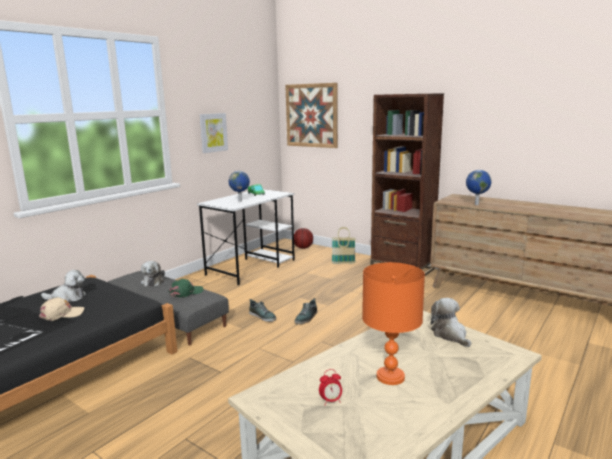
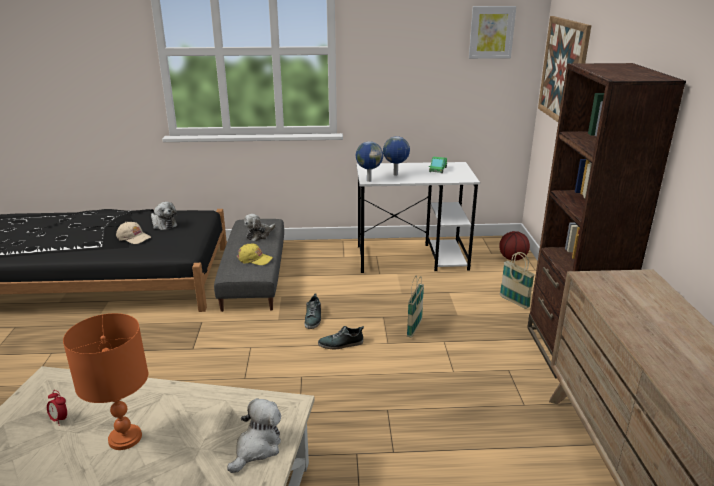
camera: 50 degrees right, 10 degrees up
(186, 292) = (254, 259): green cap -> yellow cap
(213, 132) = (407, 79): picture -> picture (491, 32)
(326, 293) = (414, 328): none -> basket
(476, 204) = (614, 305): globe -> globe (368, 180)

